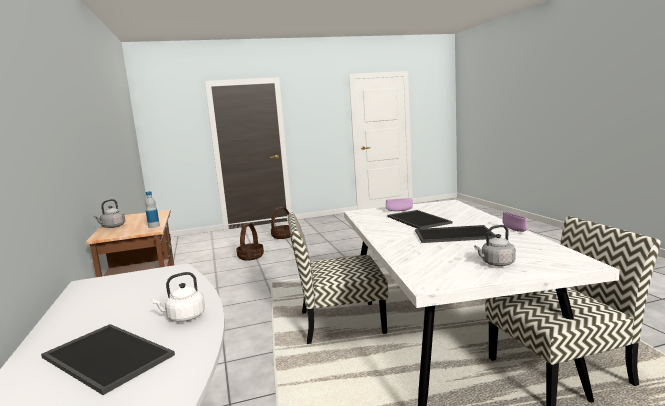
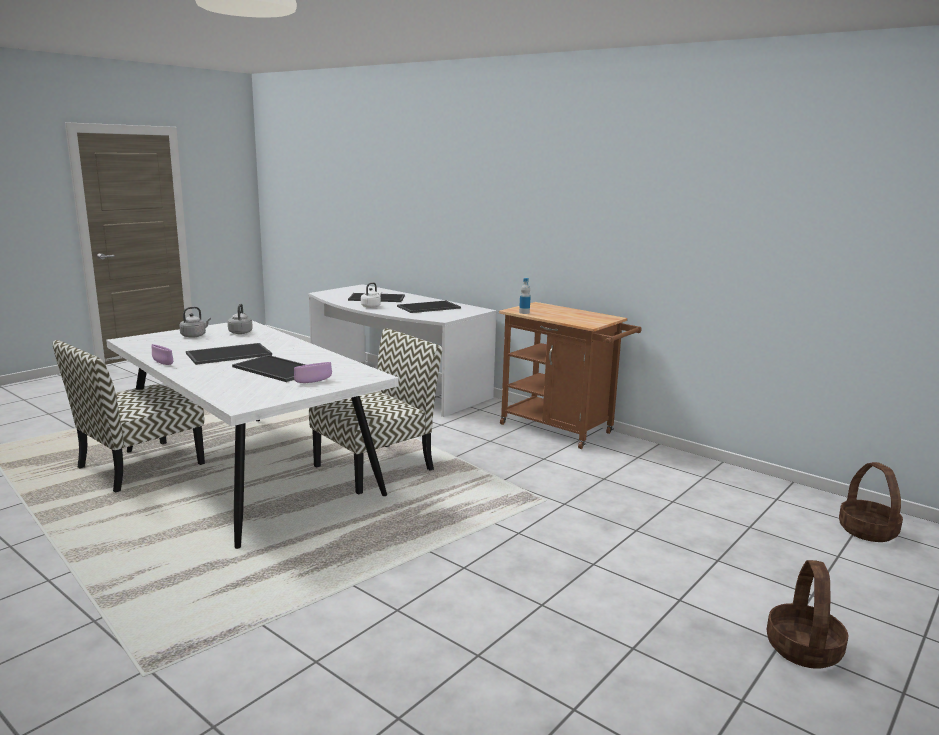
camera: 145 degrees right, 5 degrees up
(112, 227) = (567, 310): grey kettle -> grey kettle (241, 332)
(122, 299) = (428, 307): none -> tray
(251, 257) = (698, 547): basket -> basket (866, 531)

